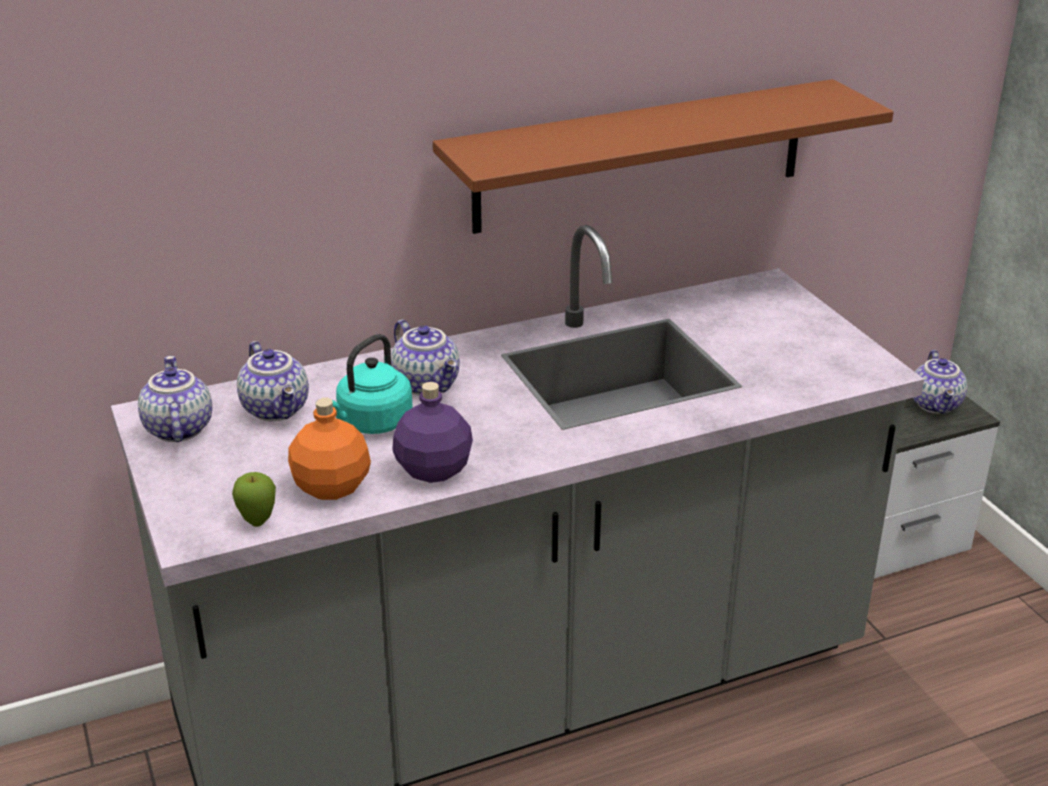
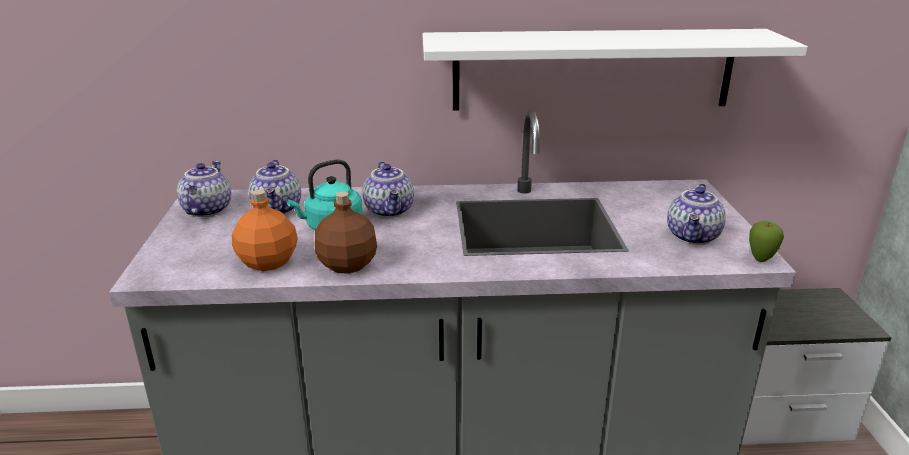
camera: 20 degrees right, 5 degrees down
(258, 522) = (198, 275): apple -> apple (760, 259)
(435, 470) = (348, 265): purple bottle -> brown bottle
(641, 156) = (593, 69): brown shelf -> white shelf
(936, 405) = (836, 314): teapot -> teapot (694, 237)

